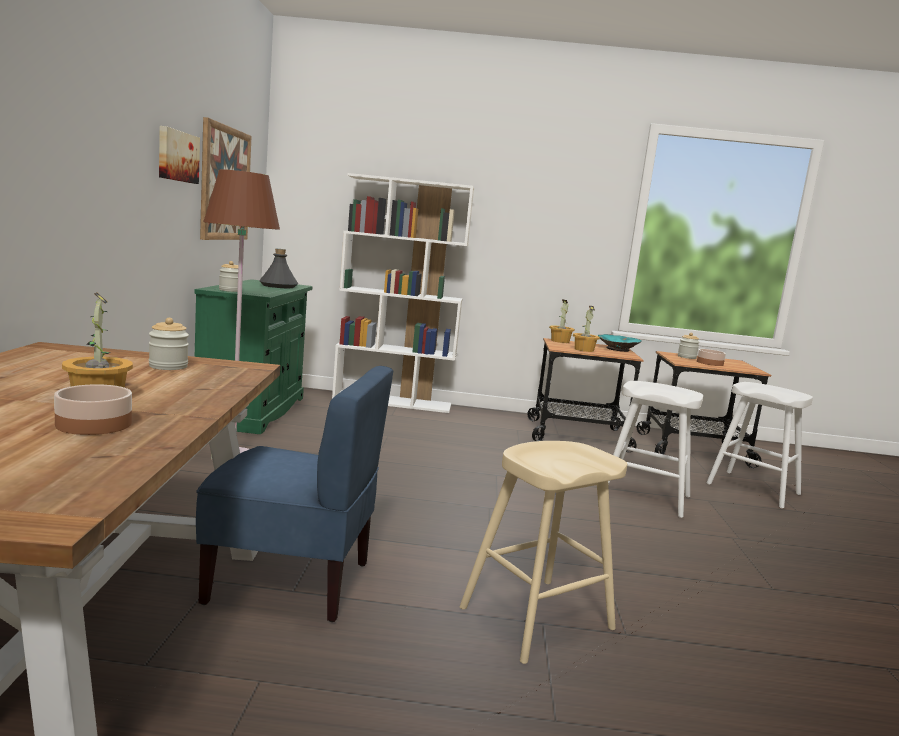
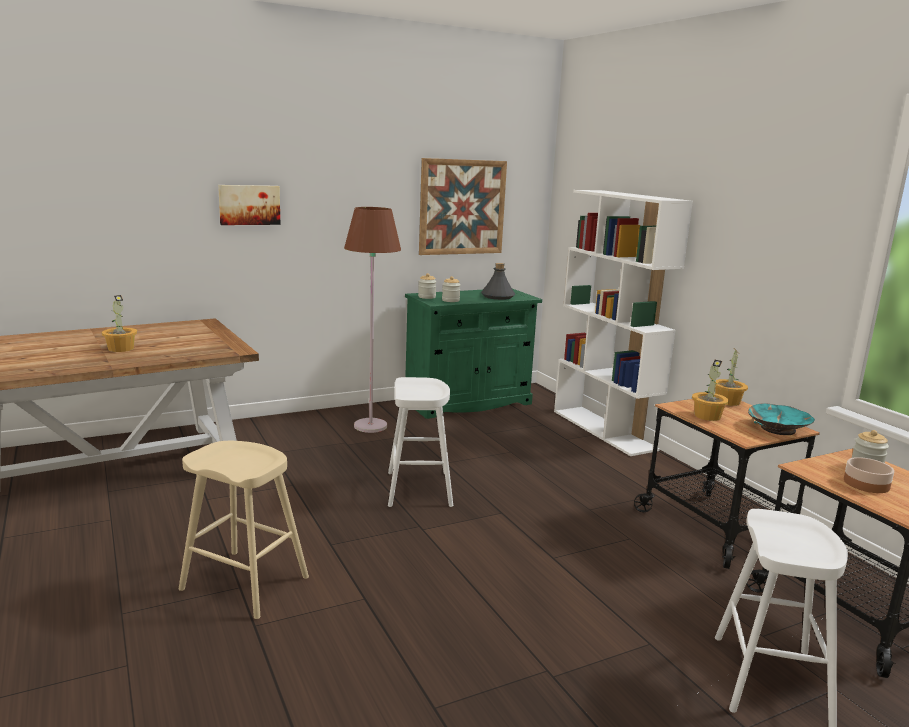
camera: 60 degrees right, 5 degrees up
(93, 424) = (74, 358): bowl -> none
(168, 366) = (204, 342): jar -> jar (450, 300)
(177, 156) = (380, 193): picture -> picture (249, 204)
(291, 581) = (217, 495): blue chair -> none
(644, 496) = (583, 597): white stool -> white stool (419, 489)

